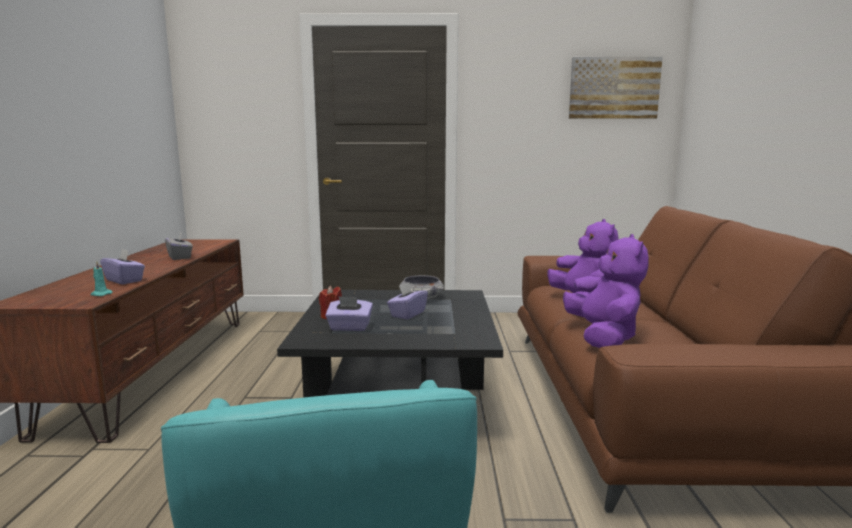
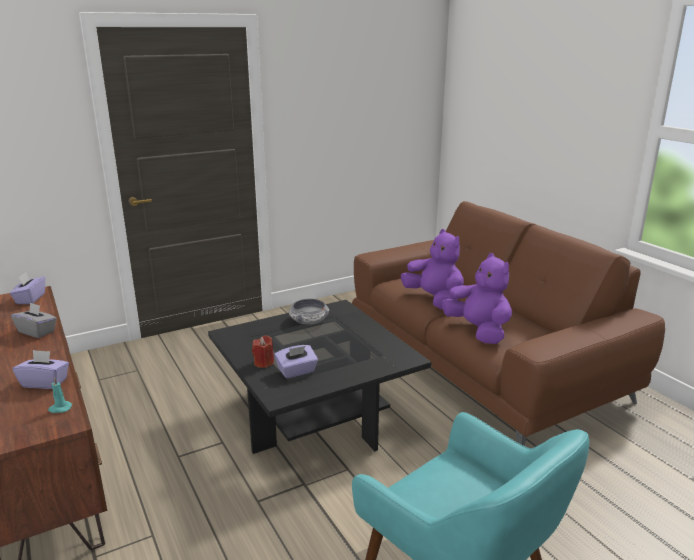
camera: 30 degrees left, 10 degrees up
(407, 314) = (322, 343): purple tissue box -> purple tissue box (30, 299)
(613, 88) = (394, 85): picture -> none

